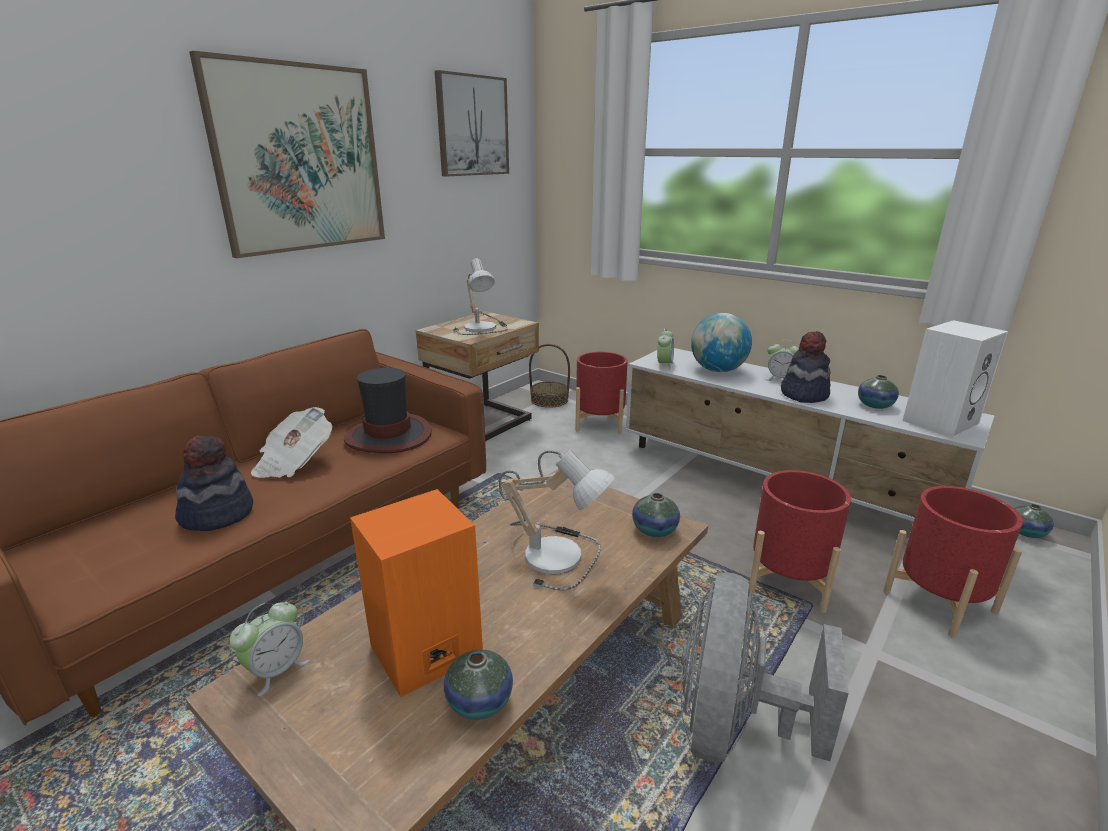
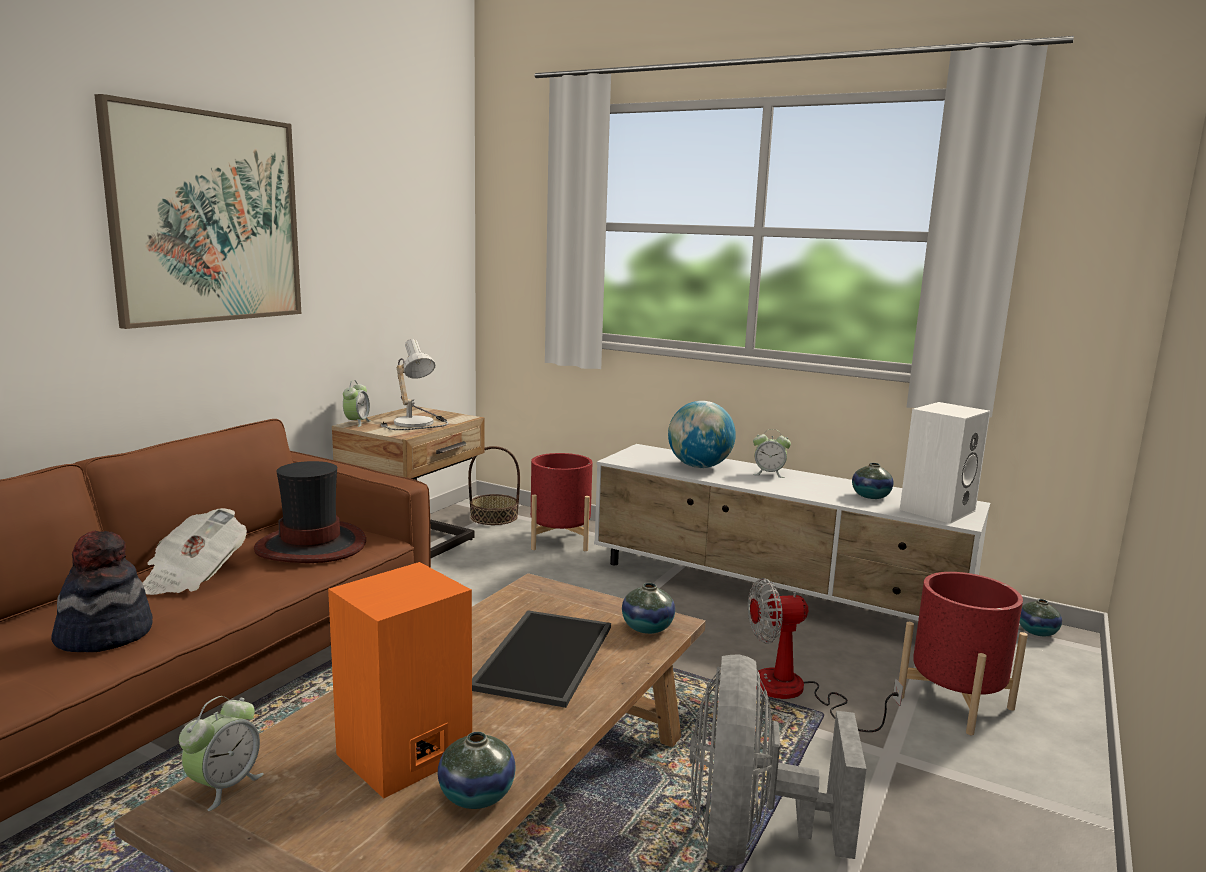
camera: 10 degrees left, 10 degrees down
(472, 126) = (405, 191): picture -> none
(559, 554) = (542, 655): table lamp -> tray
(664, 365) = (638, 462): alarm clock -> alarm clock (357, 423)
(788, 581) = (795, 693): red planter -> fan
(803, 394) = (795, 488): hat -> none

